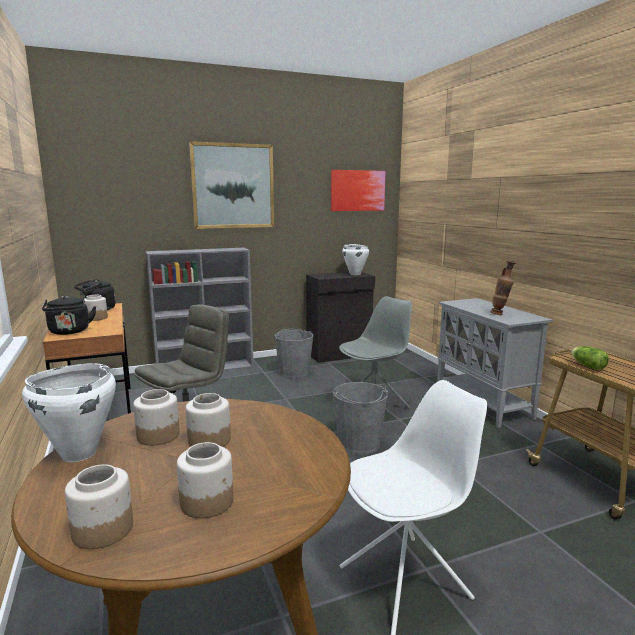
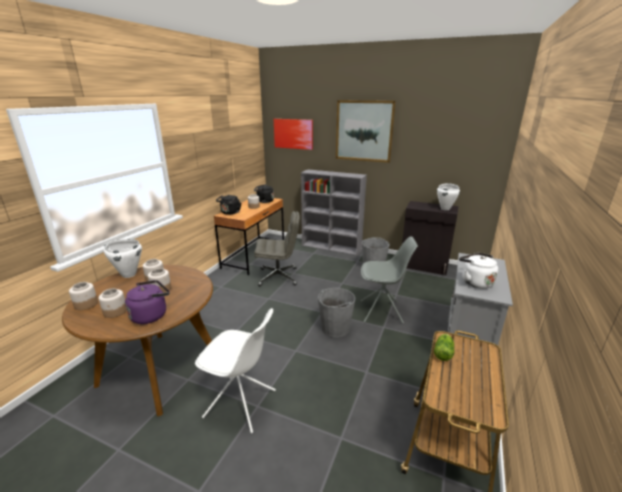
camera: 45 degrees right, 10 degrees up
(287, 470) = (151, 315): none -> purple kettle
(357, 190) = (469, 138): picture -> picture (293, 133)
(500, 314) = (475, 282): vase -> white kettle

